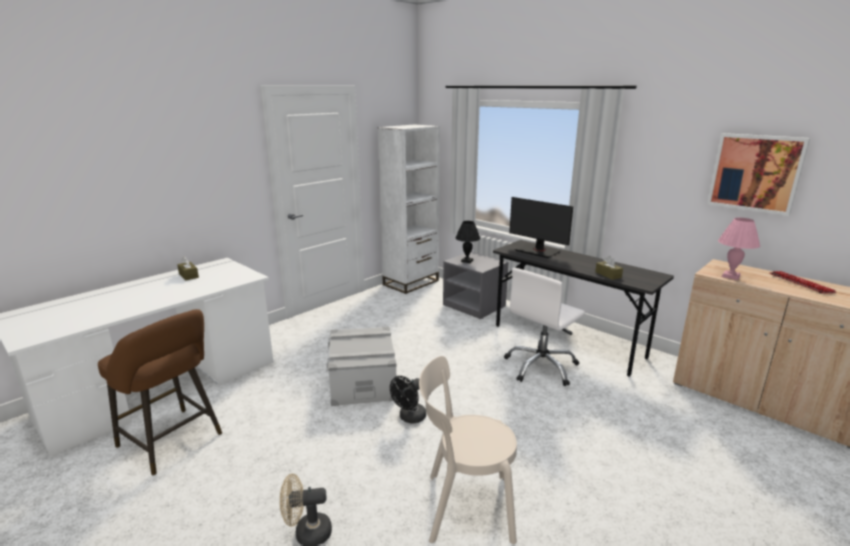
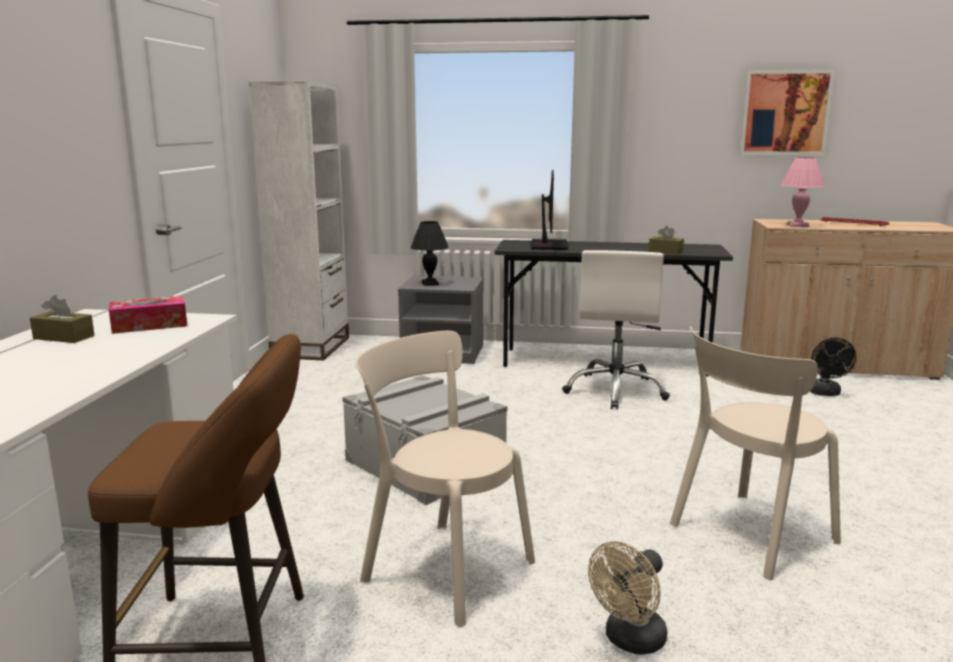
camera: 35 degrees left, 5 degrees down
(226, 275) = (149, 325): none -> tissue box
(289, 446) = (442, 567): none -> beige chair
(409, 418) = (552, 481): black fan -> black fan (825, 393)
(538, 251) = (548, 245): monitor -> monitor turned 90 degrees counterclockwise

